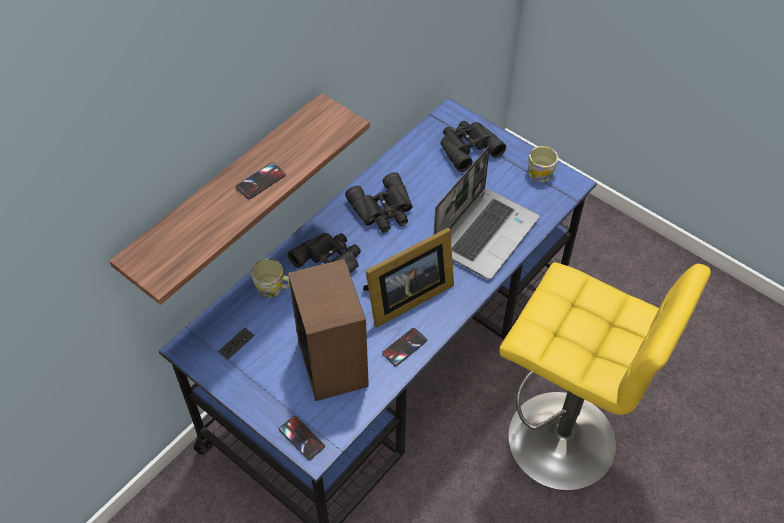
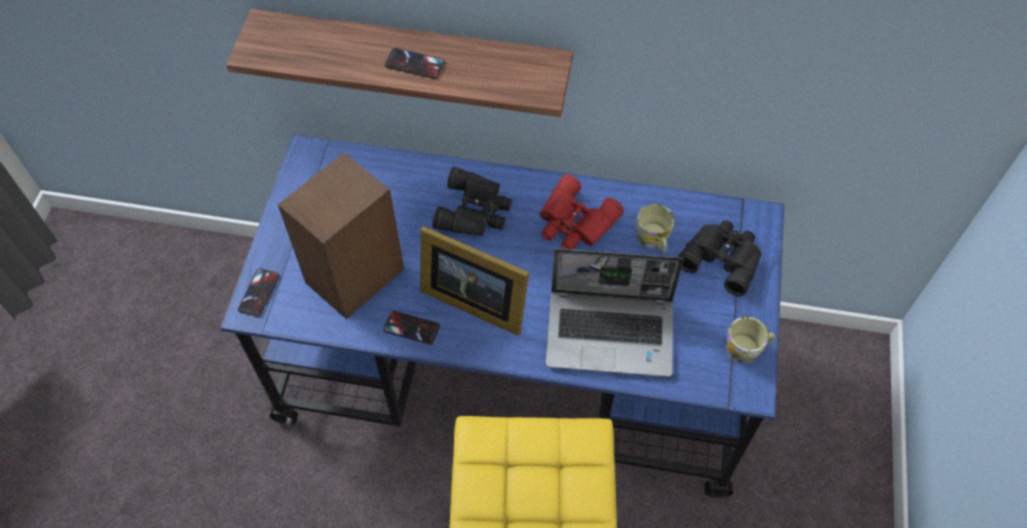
camera: 60 degrees right, 5 degrees up
(274, 287) = (414, 181): mug -> mug (654, 240)
(383, 210) = (574, 223): black binoculars -> red binoculars

